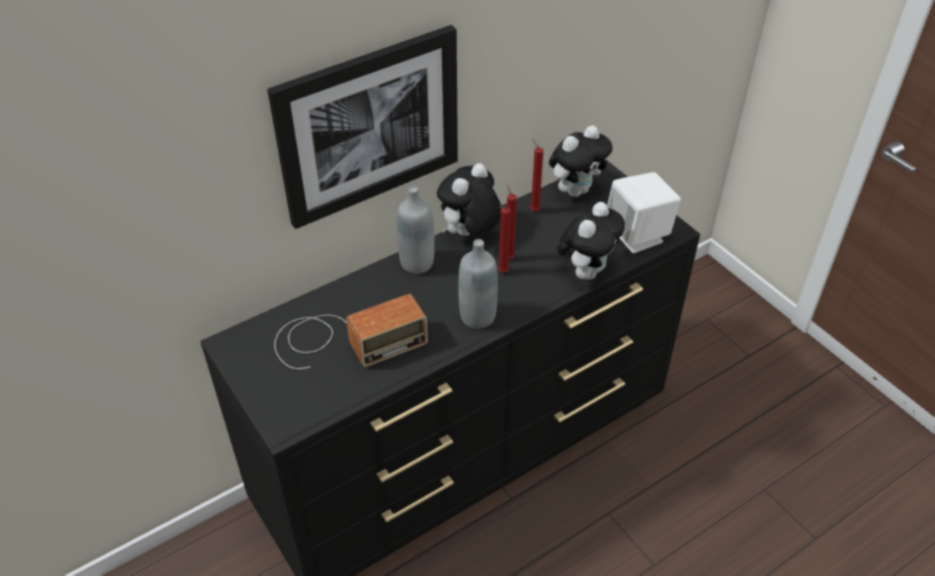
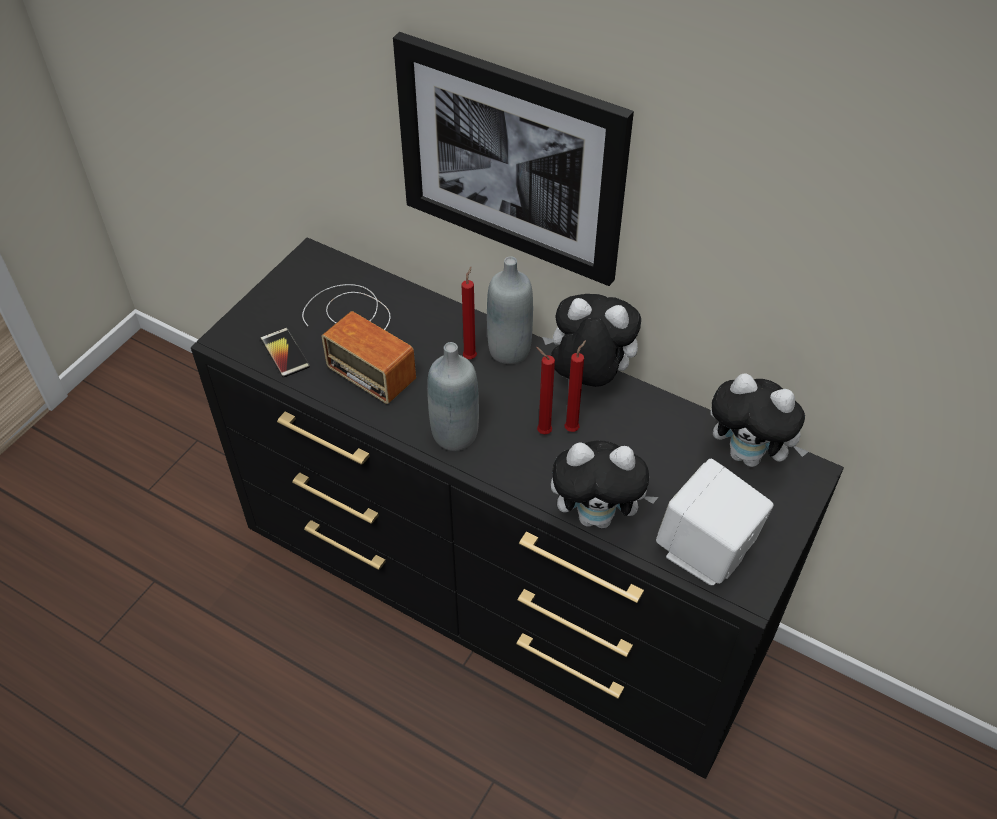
camera: 65 degrees right, 5 degrees up
(328, 391) = (285, 353): none -> phone
(533, 210) = (676, 423): red candle -> red candle (470, 356)

